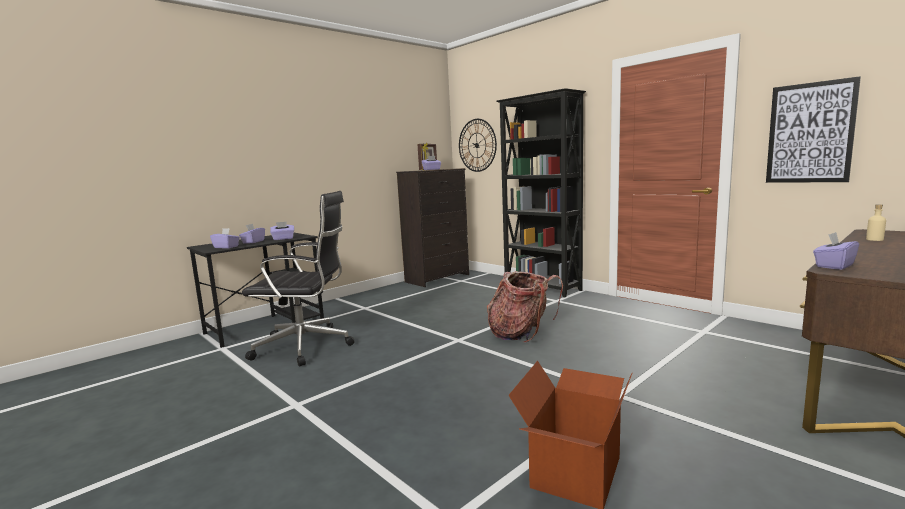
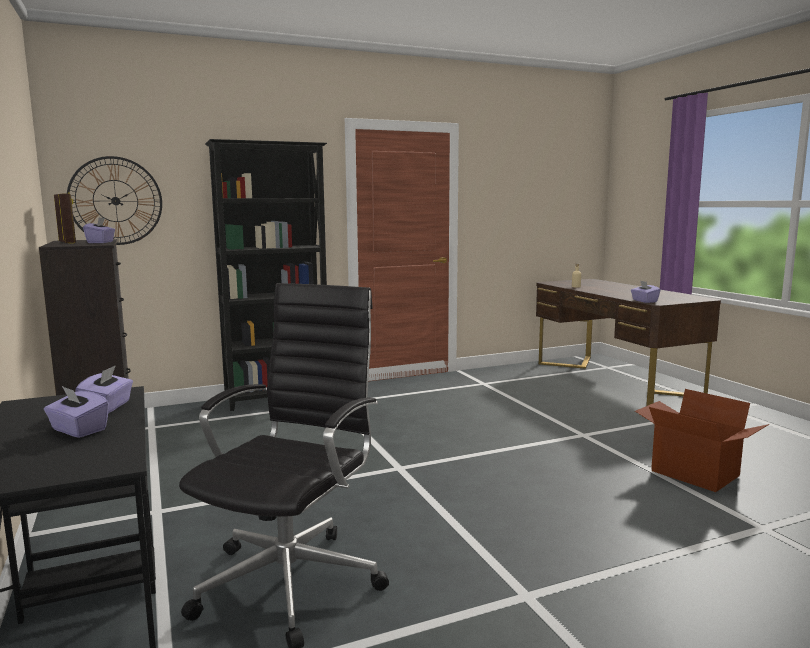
camera: 70 degrees left, 0 degrees up
(226, 247) = (101, 452): purple tissue box -> none
(521, 334) = (417, 437): backpack -> none
(810, 133) = (504, 212): picture -> none

